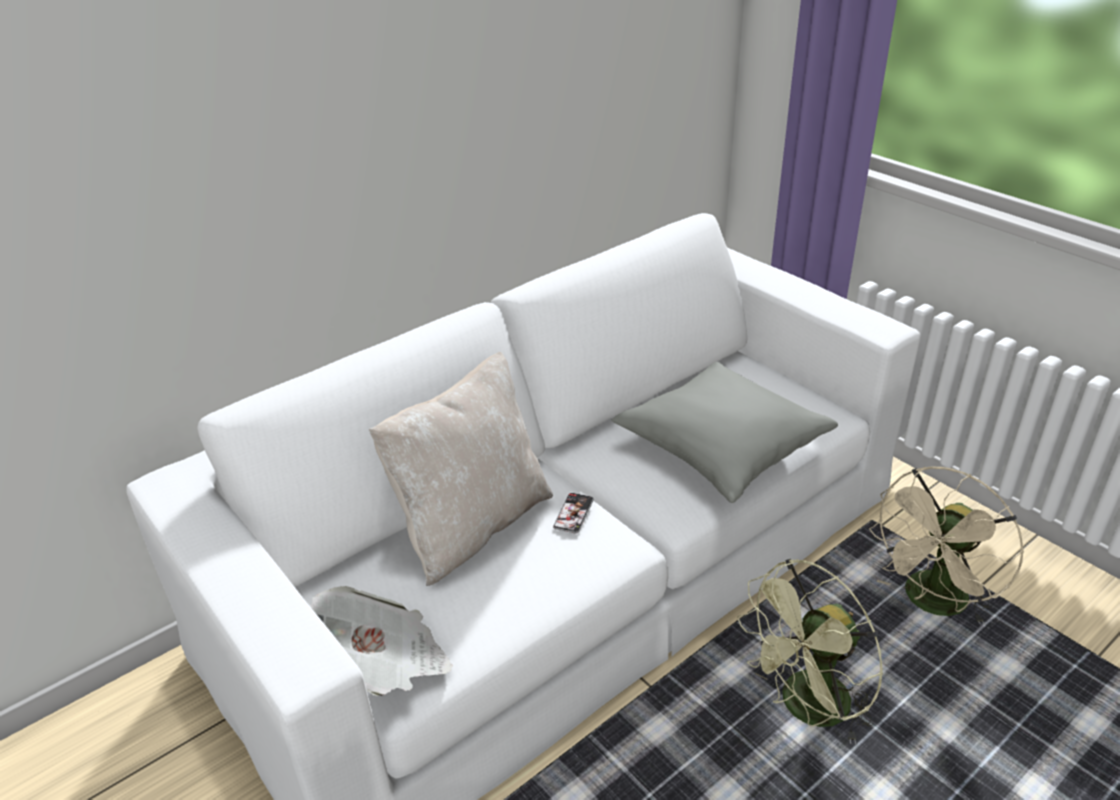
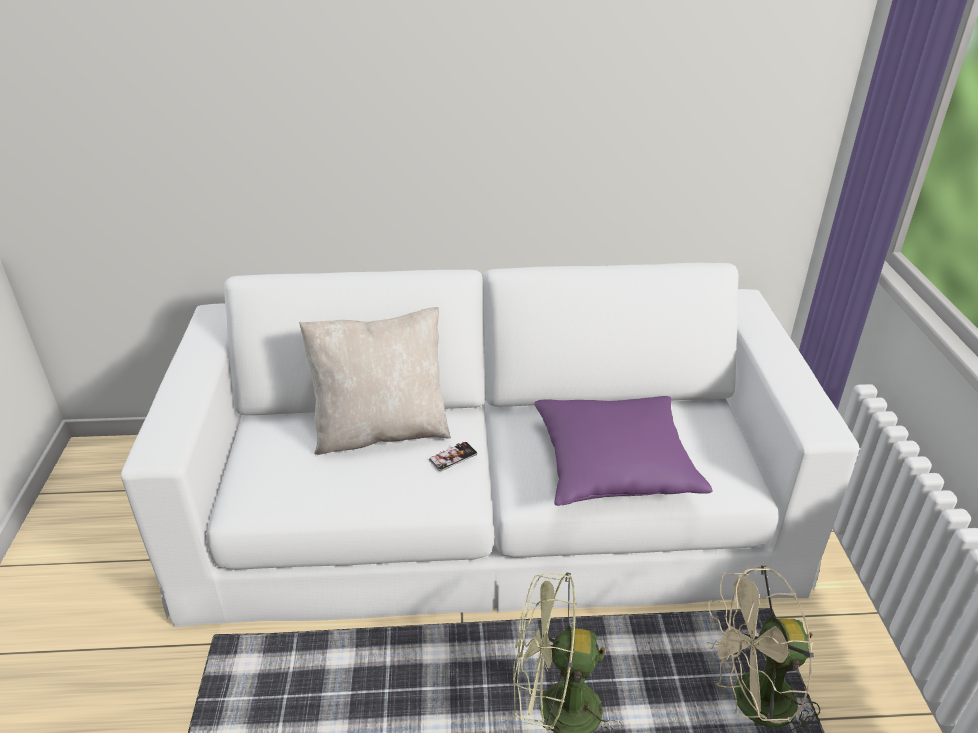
camera: 35 degrees right, 0 degrees up
(381, 665) = (241, 486): newspaper -> none
(721, 447) = (614, 465): grey pillow -> purple pillow

